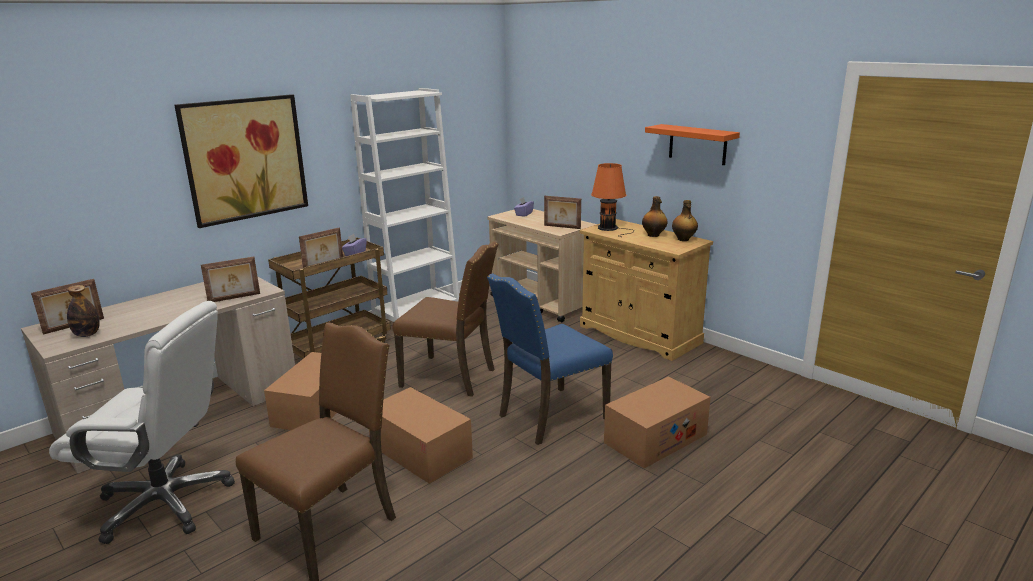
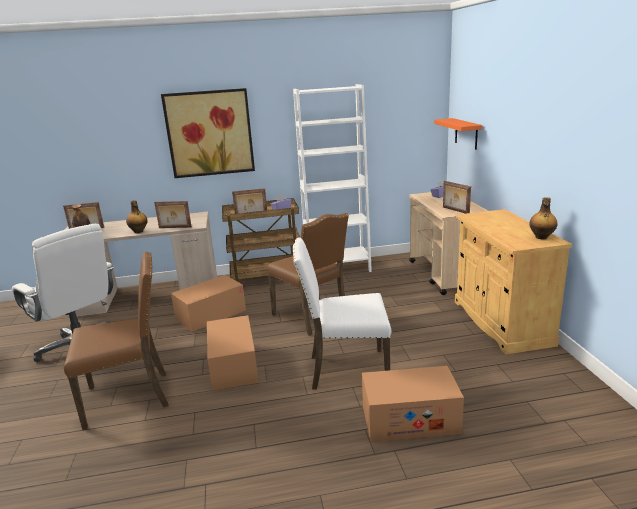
camera: 35 degrees right, 0 degrees up
(550, 417) = (346, 370): blue chair -> white chair
(609, 228) = (484, 217): orange table lamp -> none
(654, 235) = (517, 229): bottle -> bottle (138, 231)
(697, 144) = (568, 140): orange shelf -> orange shelf (466, 133)

